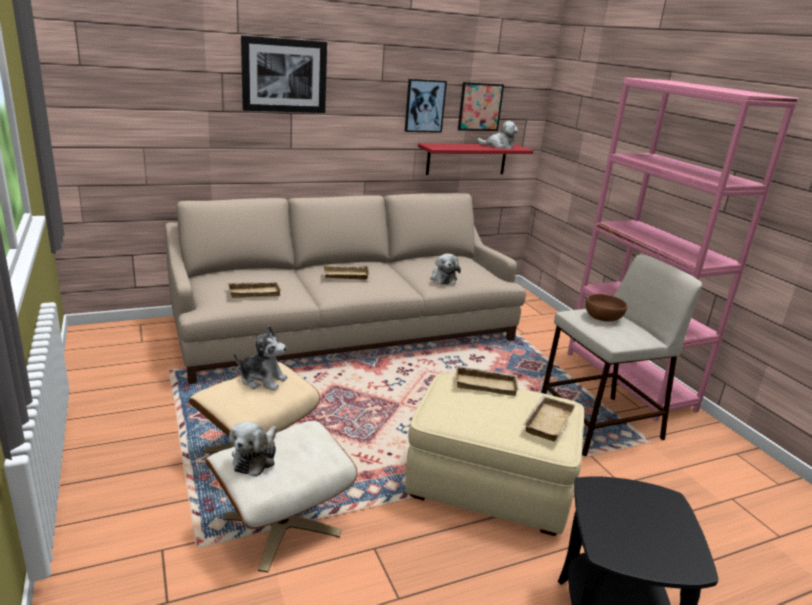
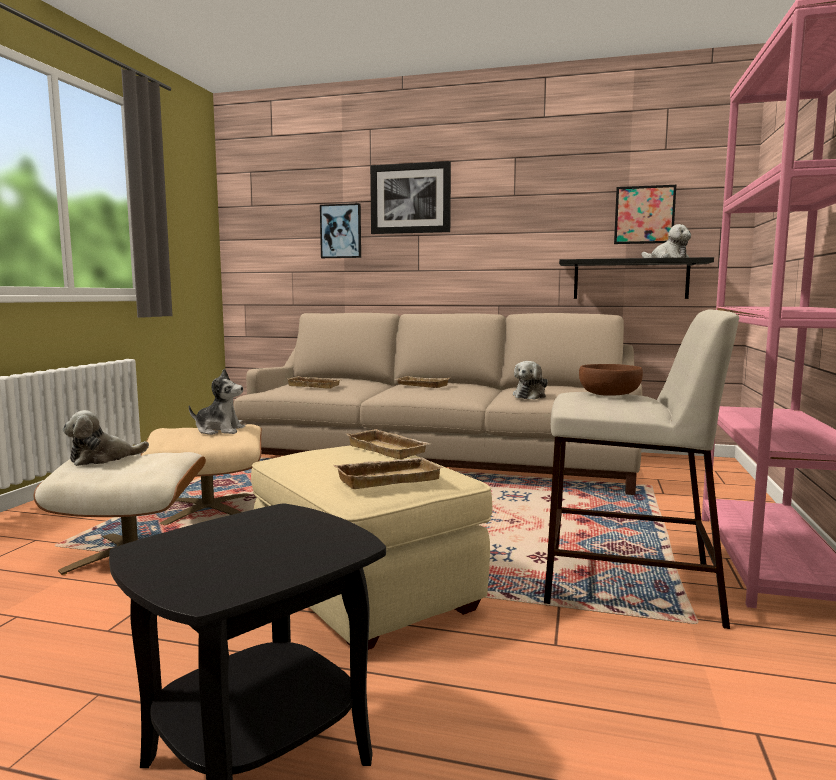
camera: 40 degrees right, 15 degrees down
(262, 380) = (219, 430): plush toy -> plush toy turned 45 degrees counterclockwise
(424, 106) = (567, 218): picture -> picture (341, 231)
(466, 159) = (630, 279): red shelf -> black shelf

